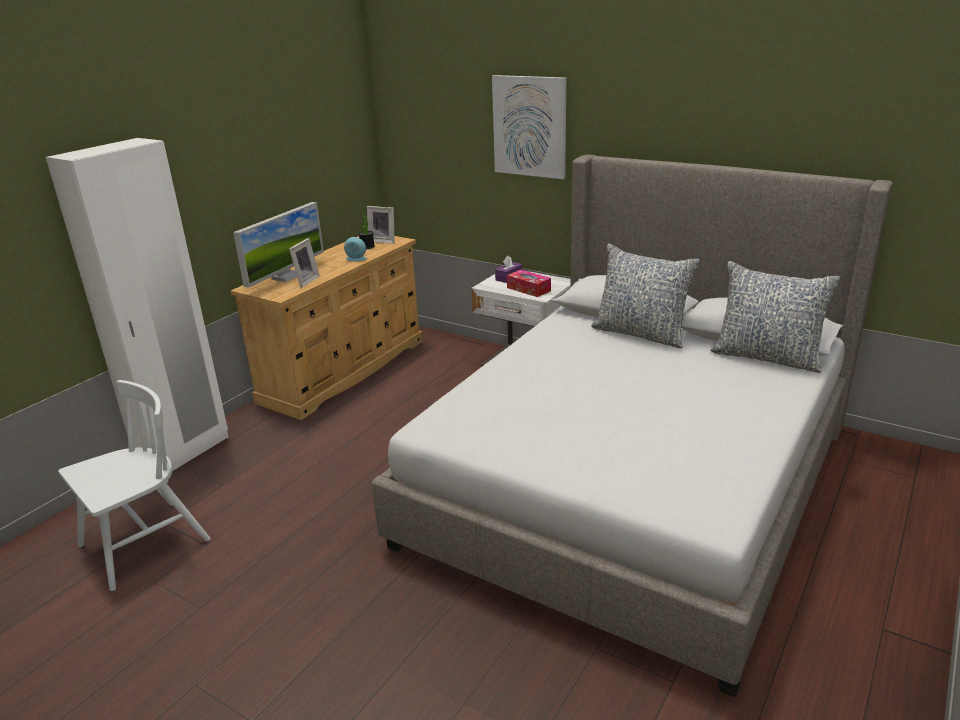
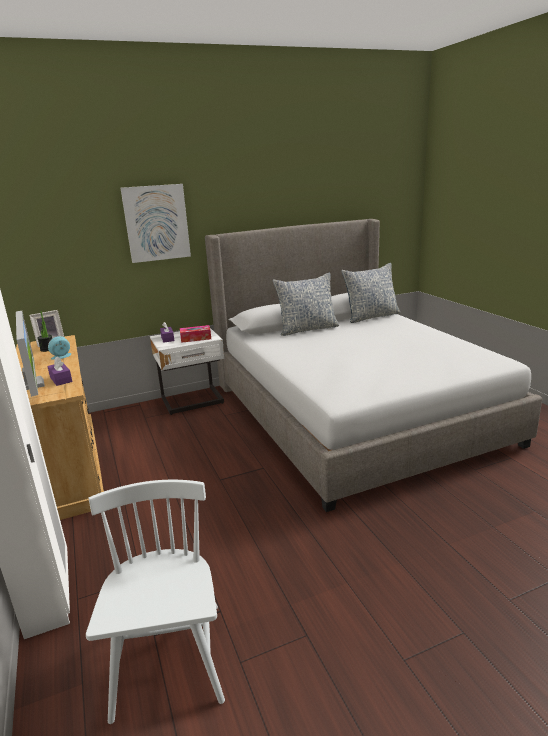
camera: 55 degrees left, 5 degrees down
(304, 281) = (61, 379): picture frame -> purple tissue box

